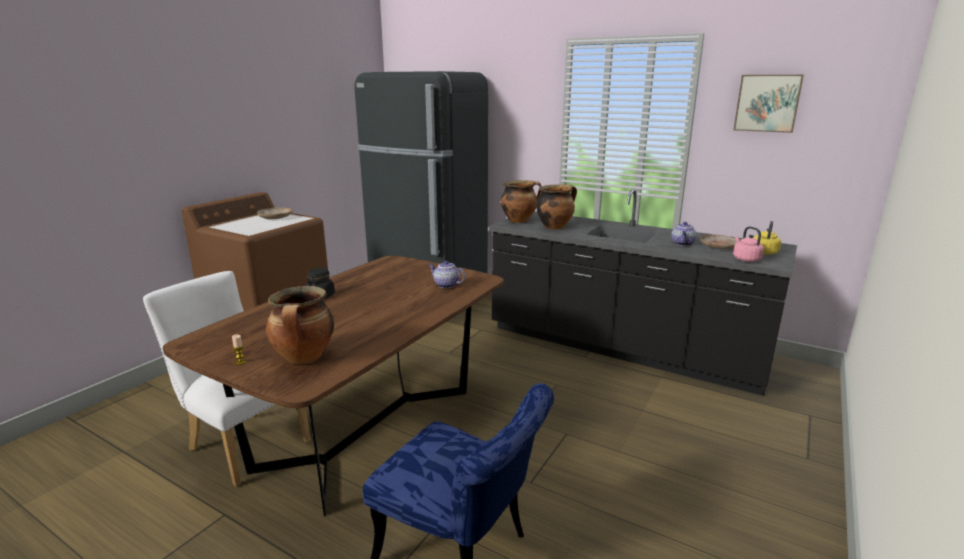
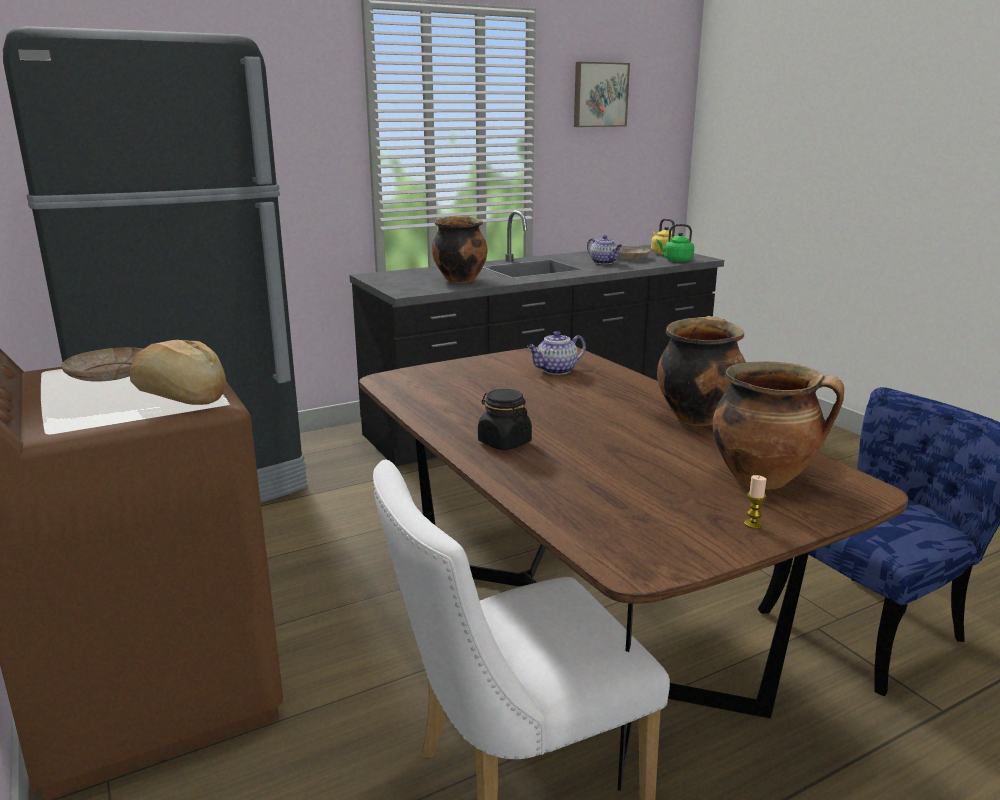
camera: 60 degrees left, 0 degrees up
(253, 229) = (180, 397): none -> bread
(519, 220) = (398, 285): cooking pot -> cooking pot (697, 416)
(745, 259) = (676, 260): pink kettle -> green kettle

